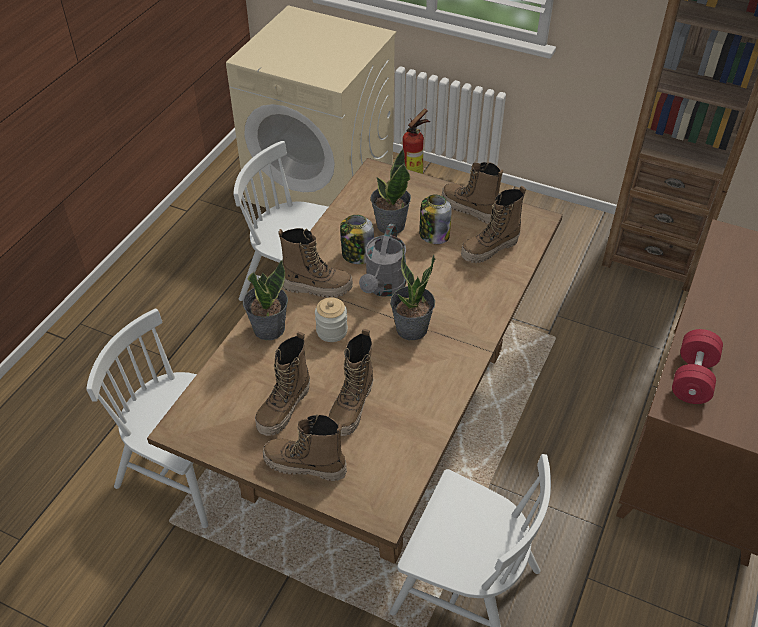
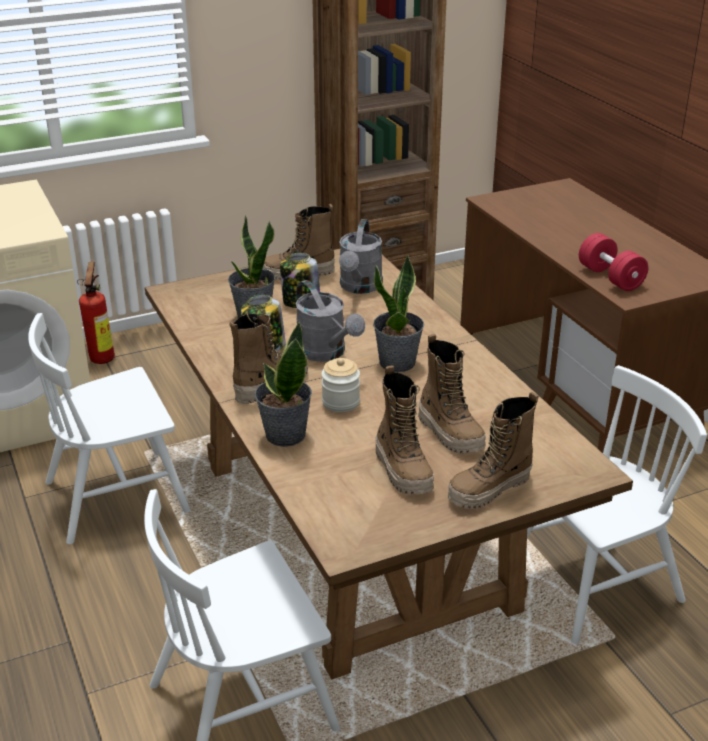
camera: 50 degrees left, 15 degrees down
(490, 249) = (359, 287): boot -> grey watering can

